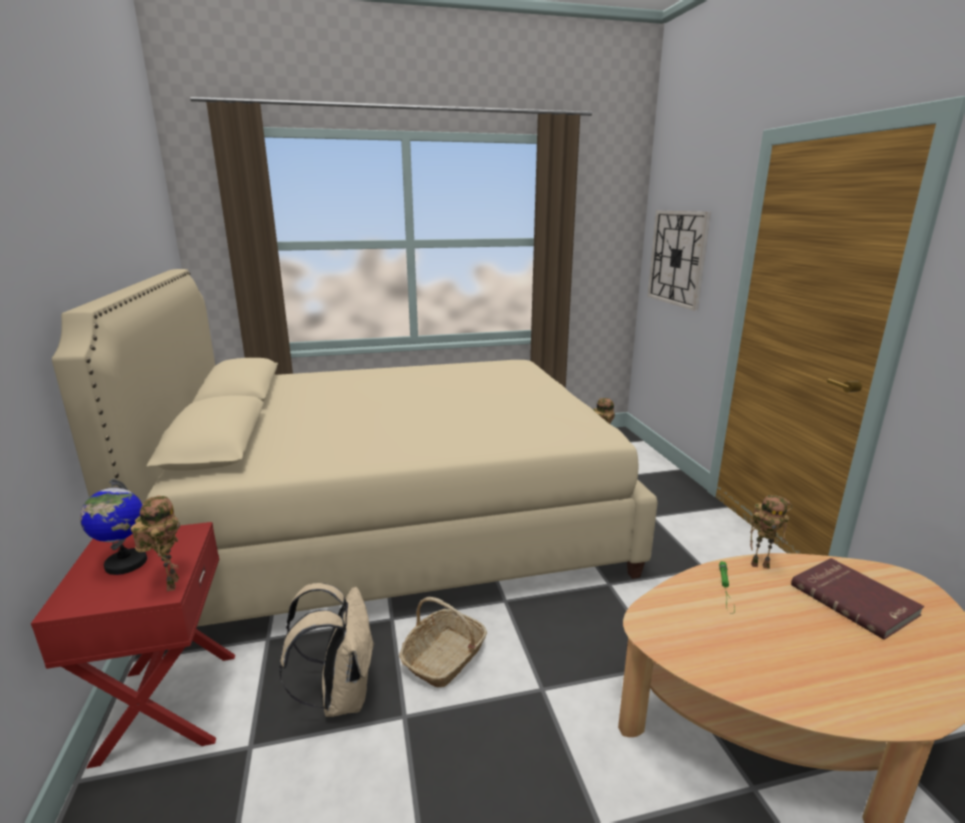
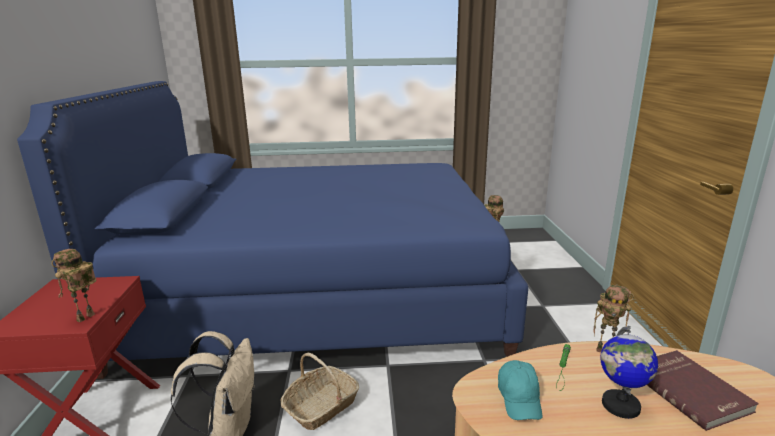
camera: 10 degrees right, 0 degrees up
(125, 563) = (62, 301): globe -> globe (620, 405)
(170, 584) = (86, 318): toy robot -> toy robot turned 150 degrees counterclockwise
(397, 522) = (319, 294): beige bed -> blue bed
(677, 258) = (586, 73): wall clock -> none
(695, 626) = (519, 398): none -> turquoise cap

